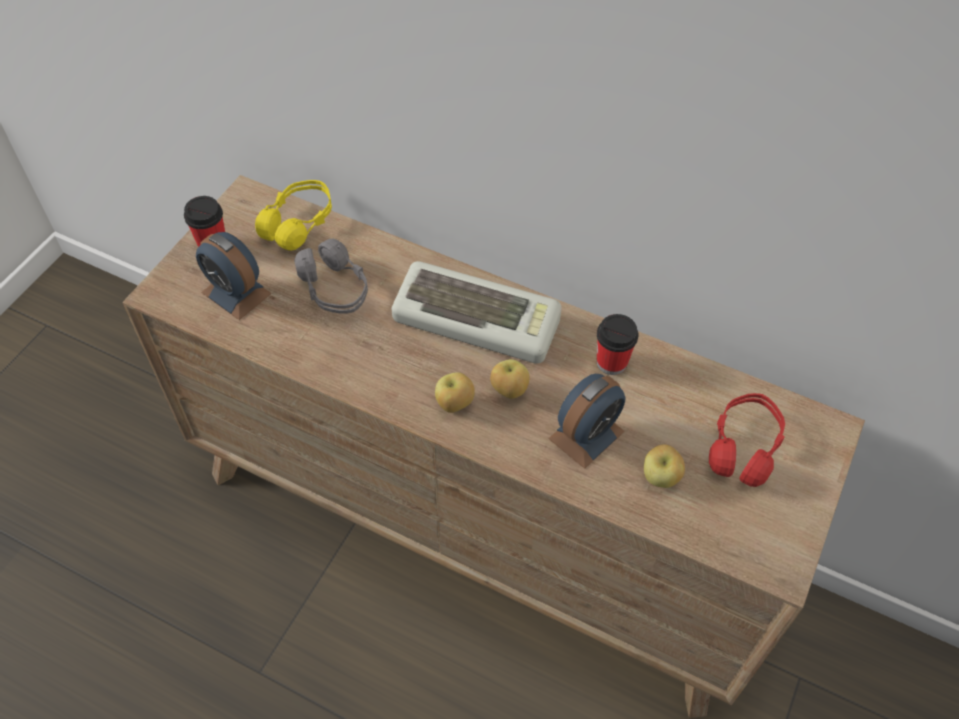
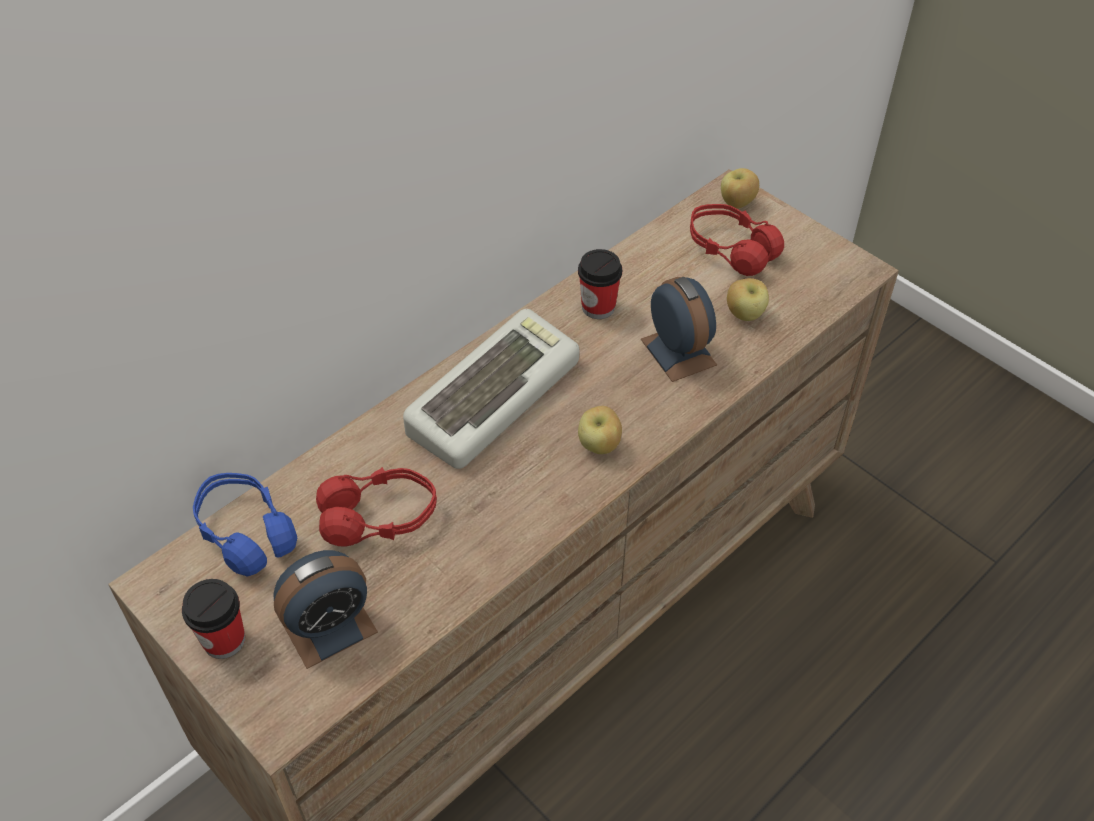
camera: 70 degrees left, 5 degrees down
(299, 223) = (245, 532): yellow headphones -> blue headphones
(335, 289) = (379, 518): grey headphones -> red headphones
(509, 390) = (600, 396): apple -> apple (737, 204)

